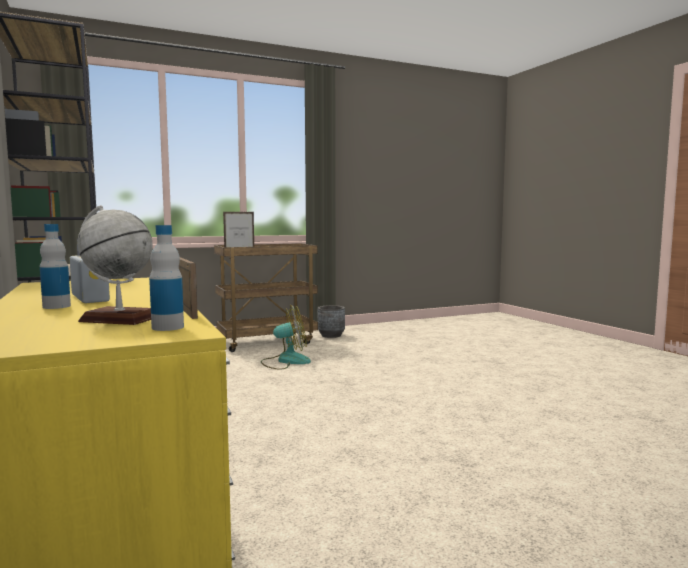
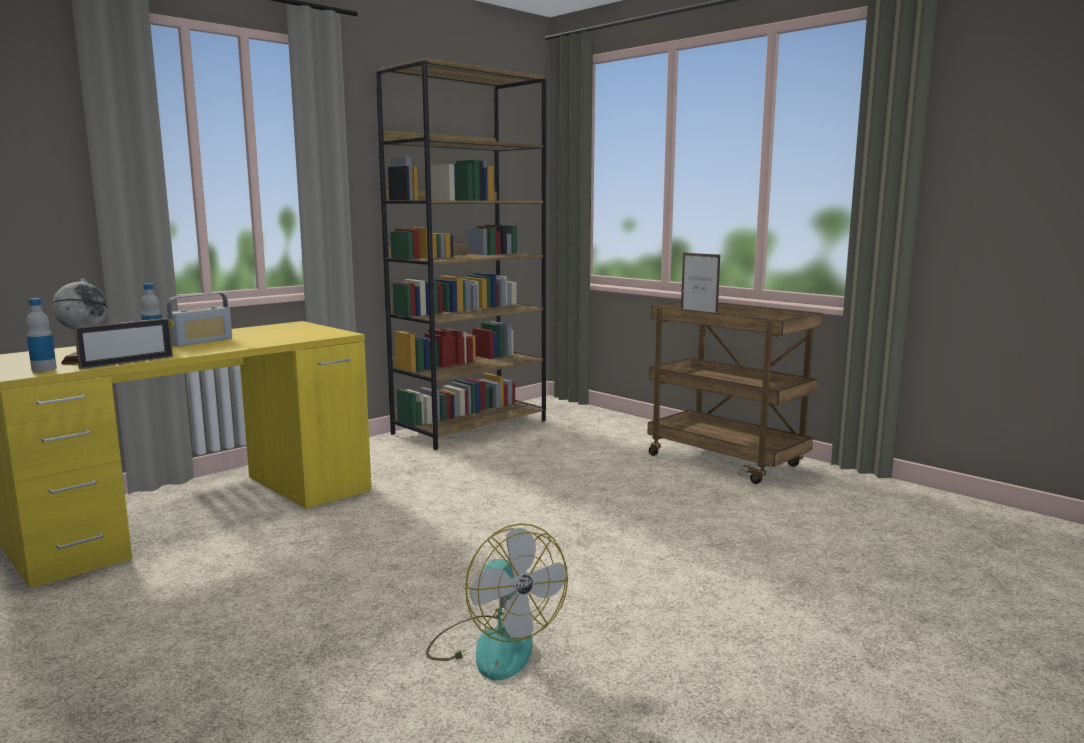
camera: 70 degrees right, 5 degrees up
(285, 361) = (646, 488): fan -> fan (493, 645)
(331, 335) = (834, 489): grey planter -> none

